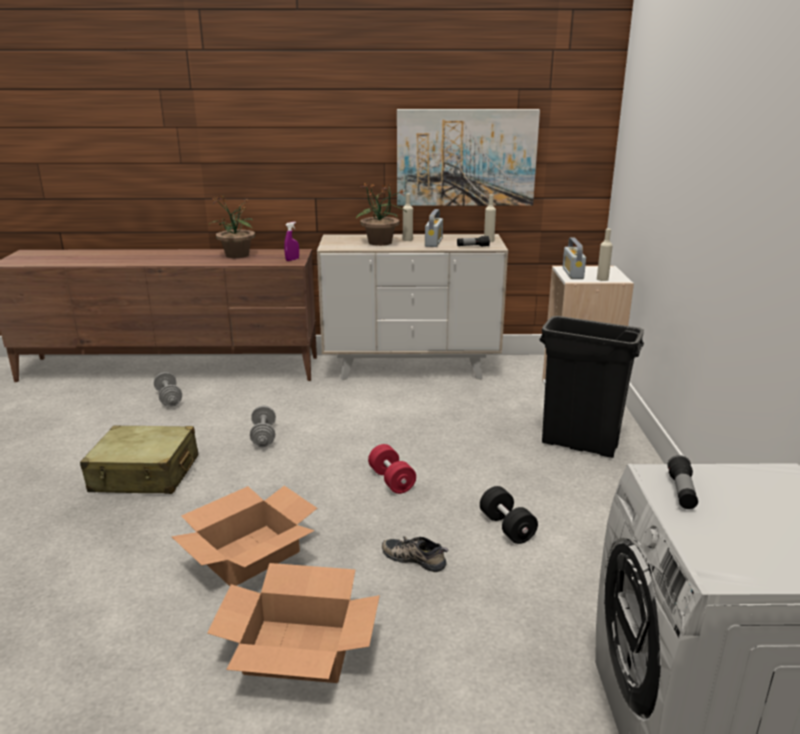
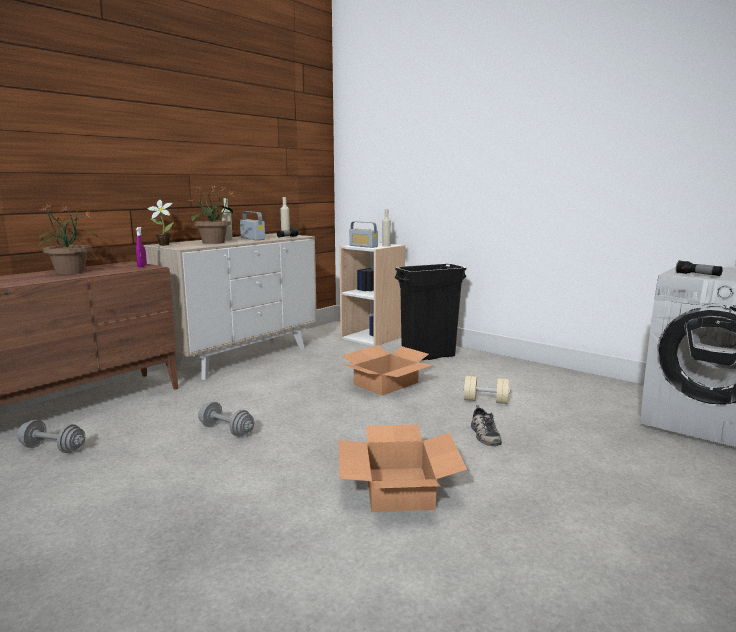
camera: 50 degrees left, 10 degrees down
(145, 474) = (177, 500): beige suitcase -> none
(299, 650) = (546, 506): cardboard box -> cardboard box (386, 383)
(334, 238) = (162, 245): none -> potted plant
(391, 480) = (380, 411): red dumbbell -> none
(415, 558) = (483, 434): shoe -> shoe turned 75 degrees counterclockwise
(466, 158) = (250, 170): picture -> none
(507, 527) = (485, 401): black dumbbell -> beige dumbbell

